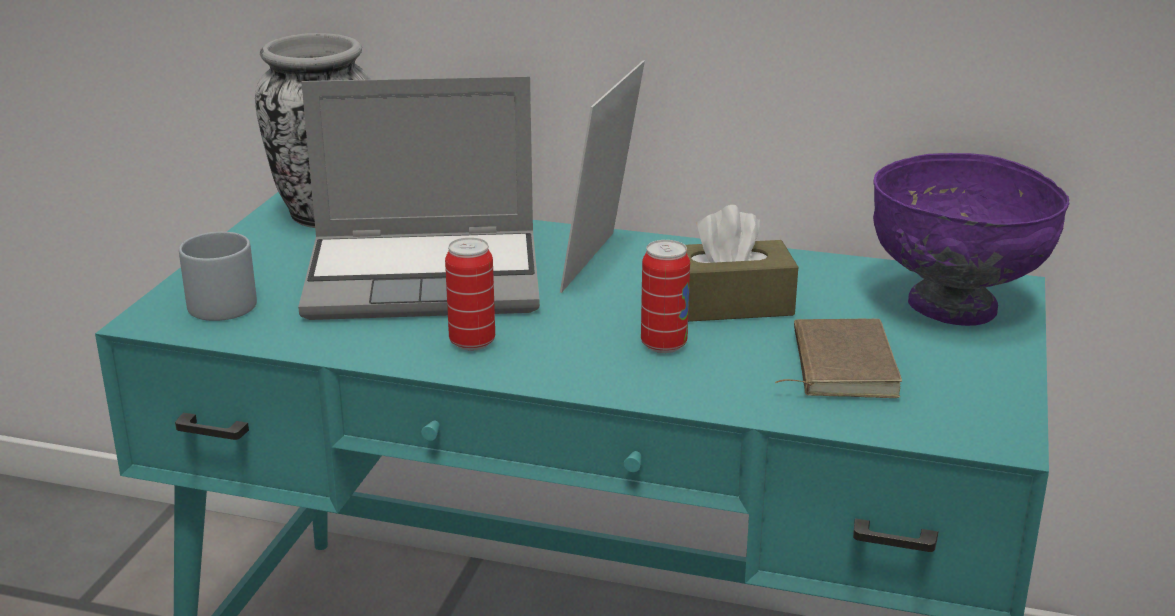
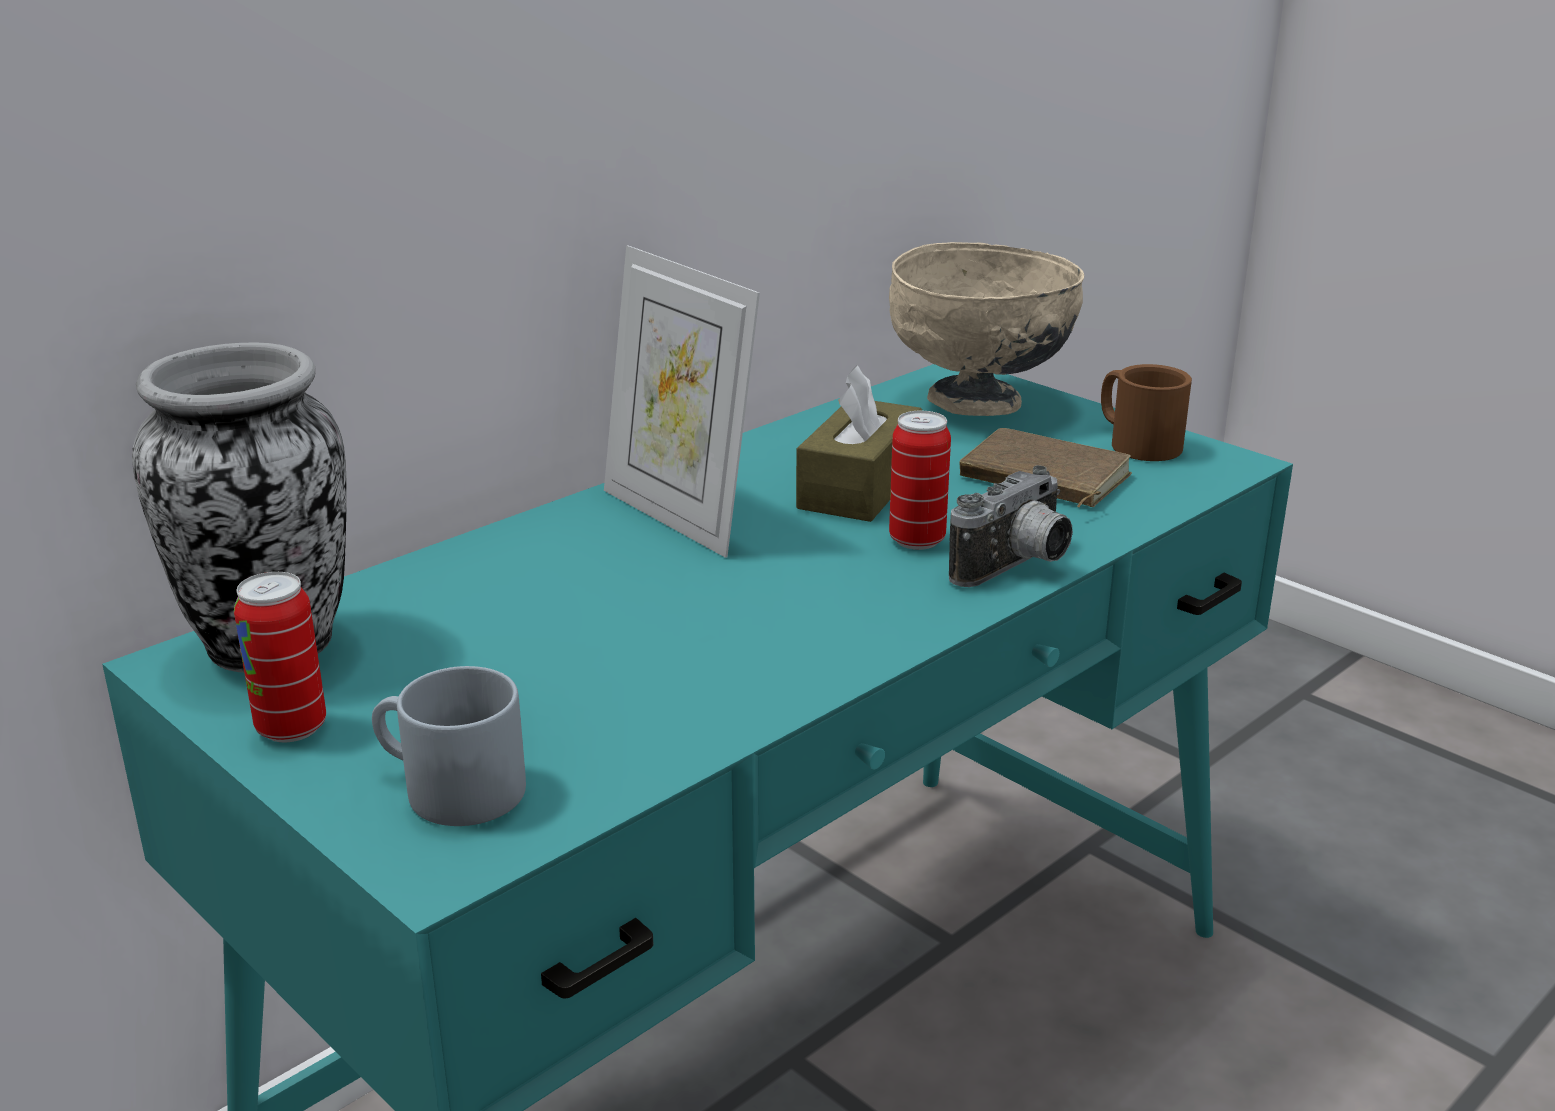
camera: 60 degrees left, 0 degrees up
(427, 278) = (579, 623): laptop -> none
(472, 342) = (796, 638): can -> can (291, 728)
(662, 390) = (1017, 568): none -> camera
(953, 308) = (977, 404): purple bowl -> beige bowl
(977, 388) = (1135, 442): none -> brown mug

